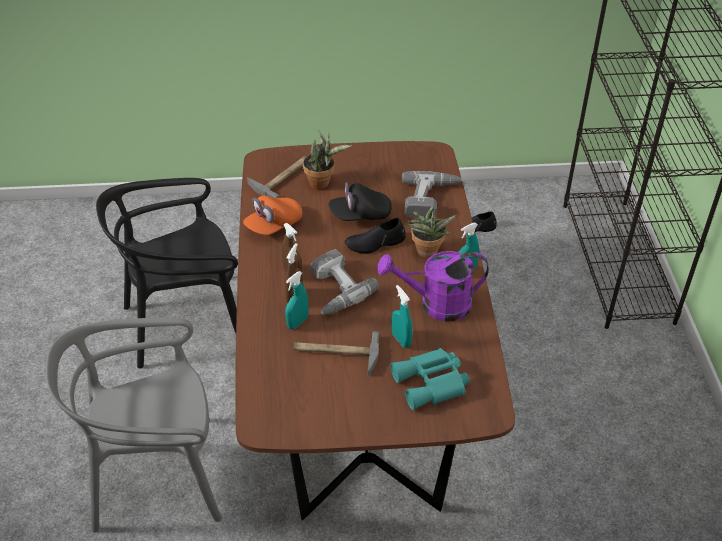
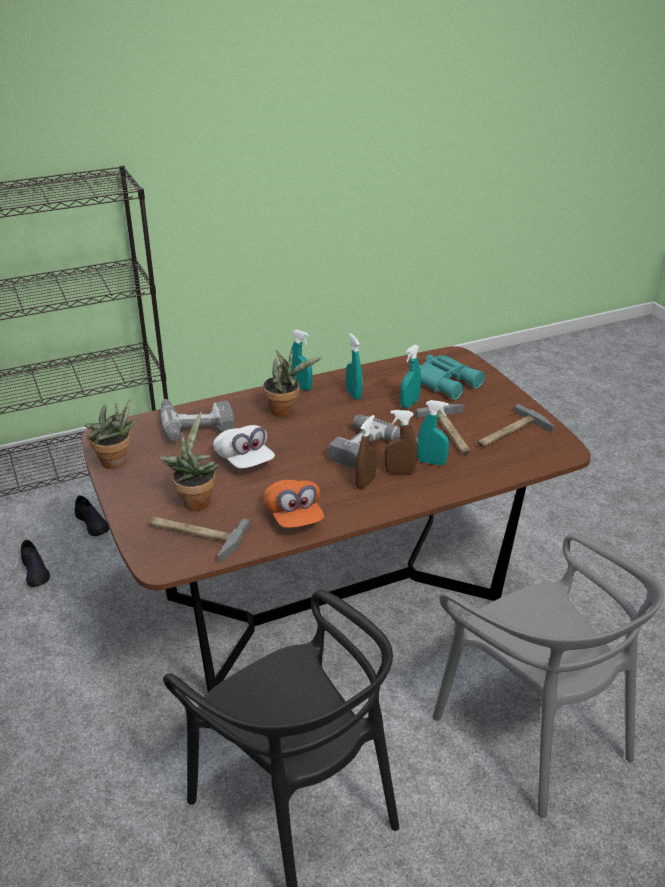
camera: 110 degrees left, 10 degrees down
(274, 225) = (293, 517): orange cap -> orange cap turned 45 degrees clockwise
(311, 396) = (510, 434): none -> hammer
(360, 215) = (244, 460): black cap -> white cap
(375, 243) = (287, 442): black shoe -> black shoe (92, 523)
(390, 153) = (116, 463): none -> potted plant
(436, 305) = (353, 394): purple watering can -> turquoise spray bottle

